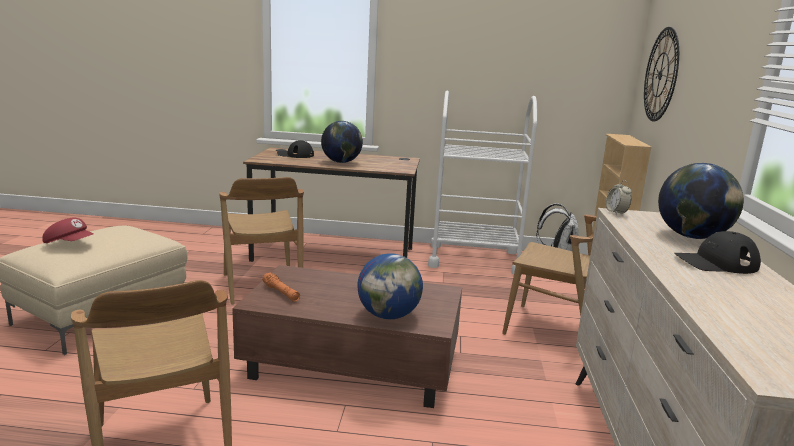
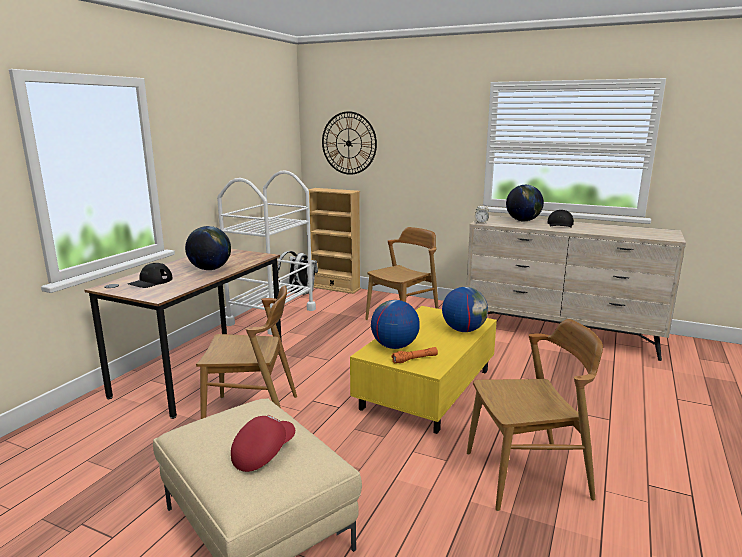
camera: 70 degrees left, 0 degrees up
(313, 281) = (394, 346): none -> globe
(350, 364) = (426, 389): brown coffee table -> yellow coffee table

